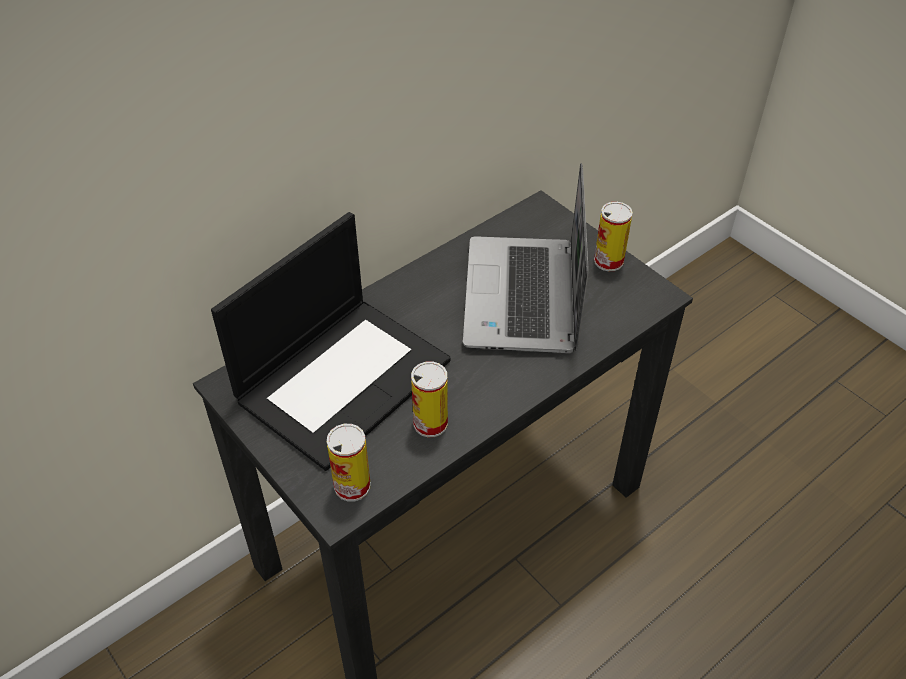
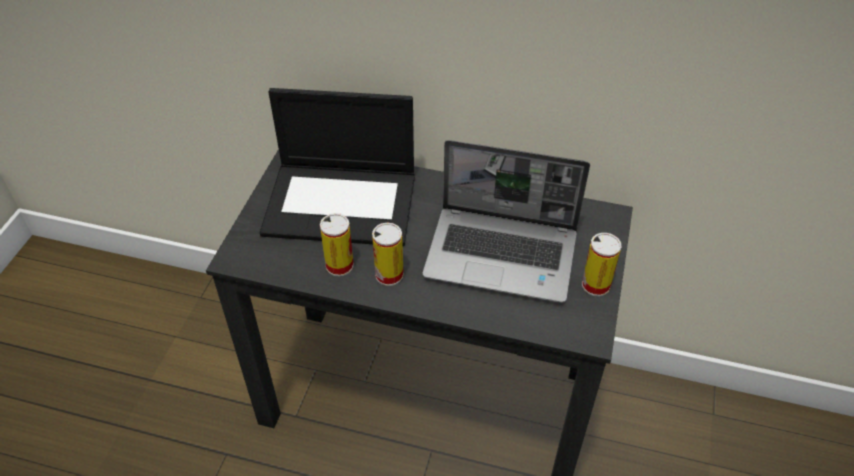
camera: 55 degrees right, 0 degrees up
(352, 486) = (258, 255): can -> can (389, 275)
(524, 298) = (503, 255): laptop -> laptop turned 135 degrees counterclockwise

